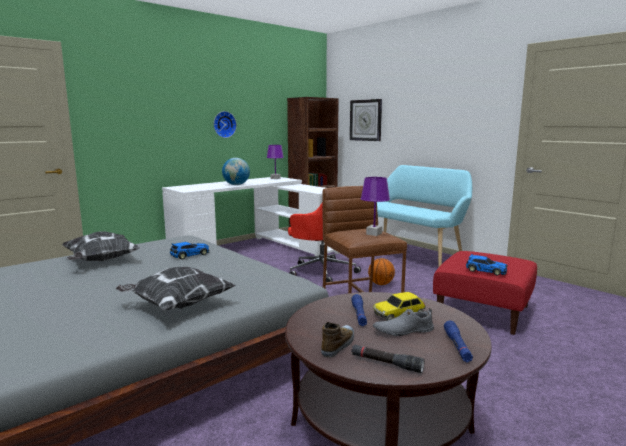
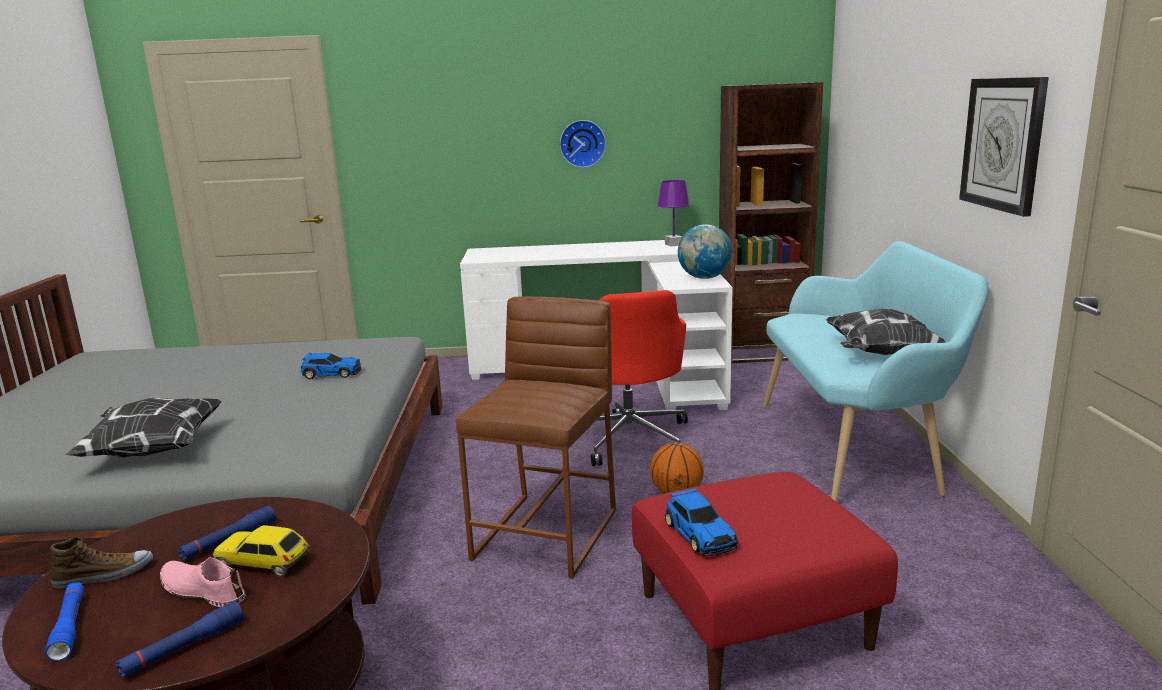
camera: 40 degrees right, 5 degrees up
(100, 261) = (240, 361): pillow -> pillow (880, 354)
(236, 185) = (570, 255): globe -> globe (704, 278)
(366, 120) = (869, 131): wall clock -> wall clock (1003, 143)
(374, 234) = (533, 400): purple table lamp -> none
(386, 363) = (69, 627): black flashlight -> blue flashlight
(403, 331) = (203, 590): grey shoe -> pink shoe

